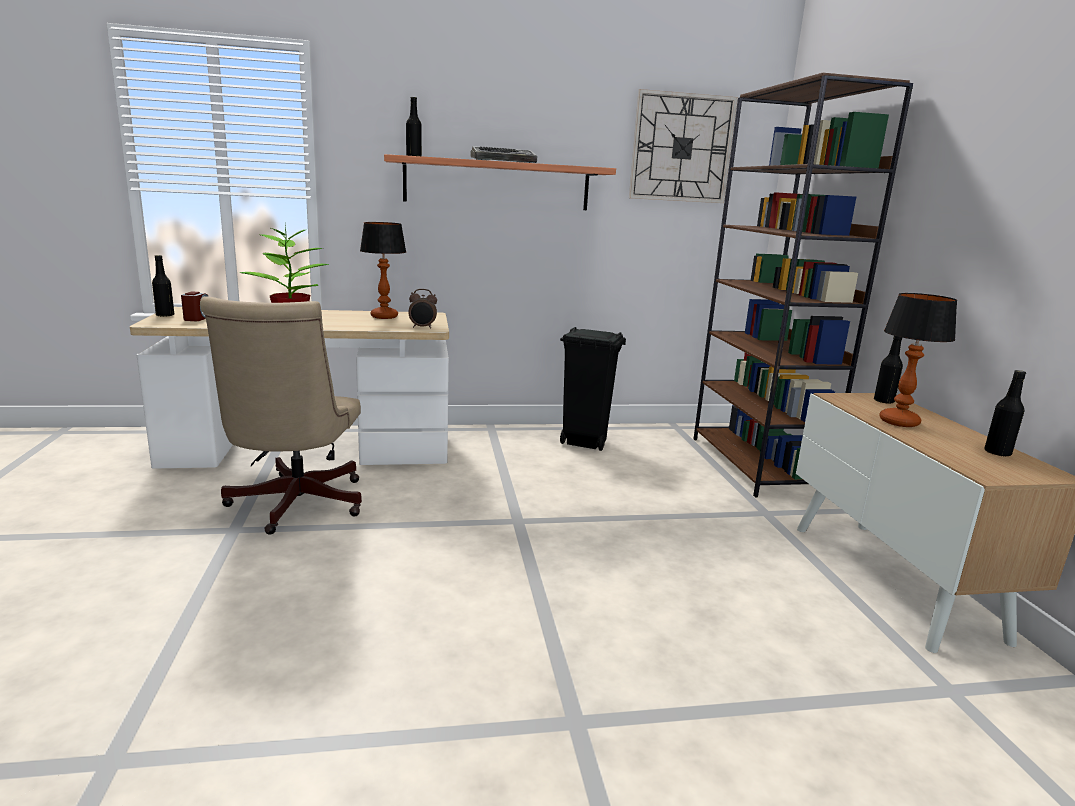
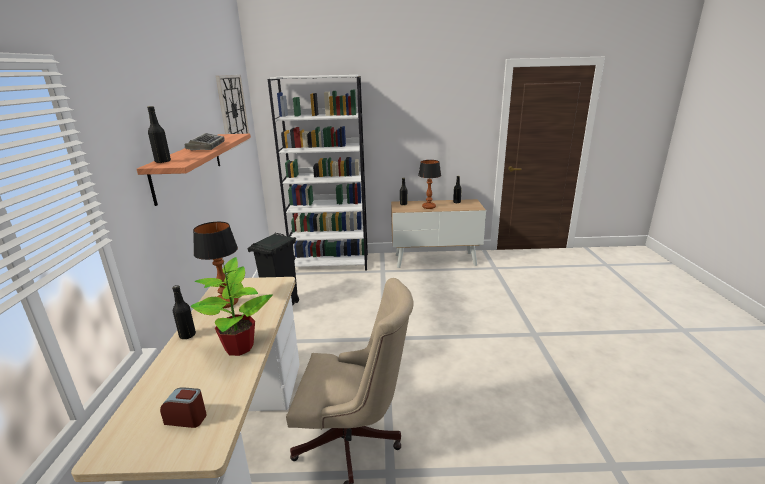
camera: 80 degrees left, 5 degrees up
(165, 315) = (152, 454): black bottle -> black bottle (187, 335)
(422, 327) = (278, 285): alarm clock -> none
(756, 465) = (331, 262): brown bookcase -> white bookcase

